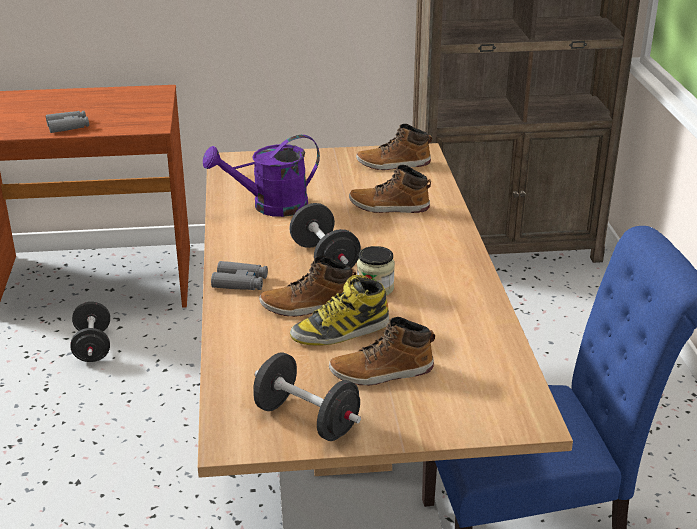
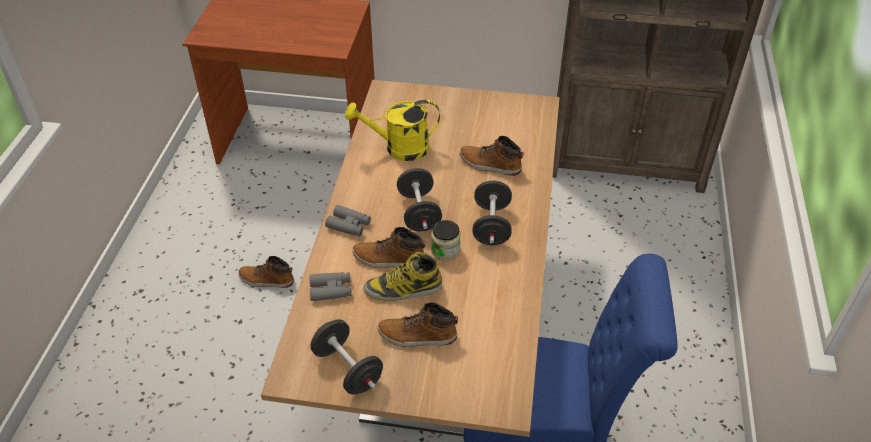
camera: 15 degrees right, 15 degrees up
(68, 126) = (273, 39): grey binoculars -> grey binoculars (331, 290)
(93, 347) = (281, 204): black dumbbell -> black dumbbell (491, 226)
(270, 207) = (399, 148): purple watering can -> yellow watering can
(393, 164) = (512, 117): boot -> boot (266, 280)

